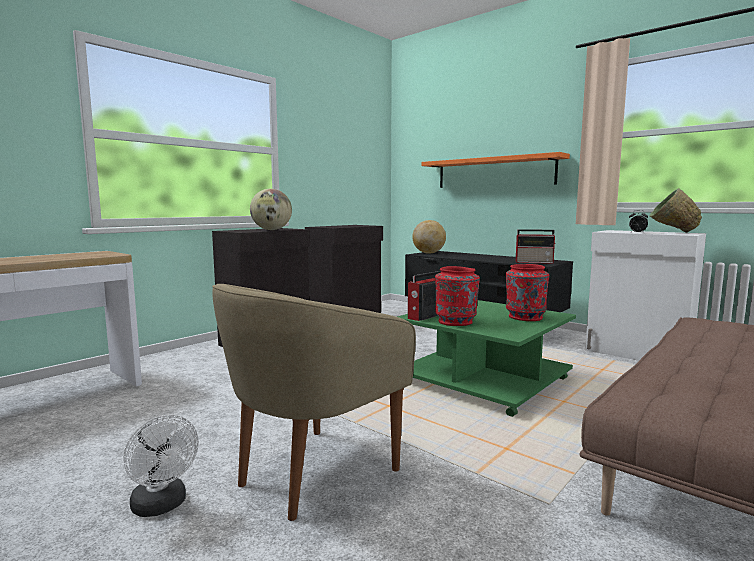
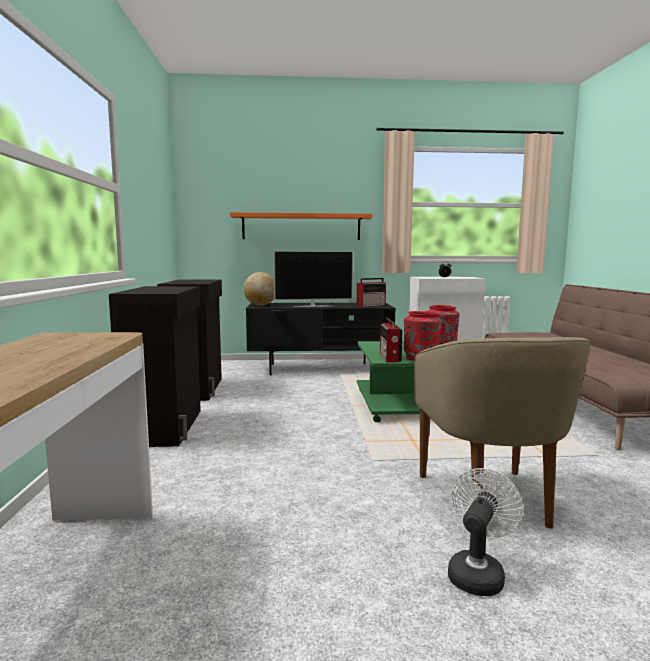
camera: 45 degrees left, 0 degrees up
(162, 506) = (477, 573): white fan -> white fan turned 60 degrees counterclockwise
(271, 230) = (173, 289): globe -> none
(470, 257) = (313, 306): none -> television
(671, 232) = (457, 277): green bowl -> none

